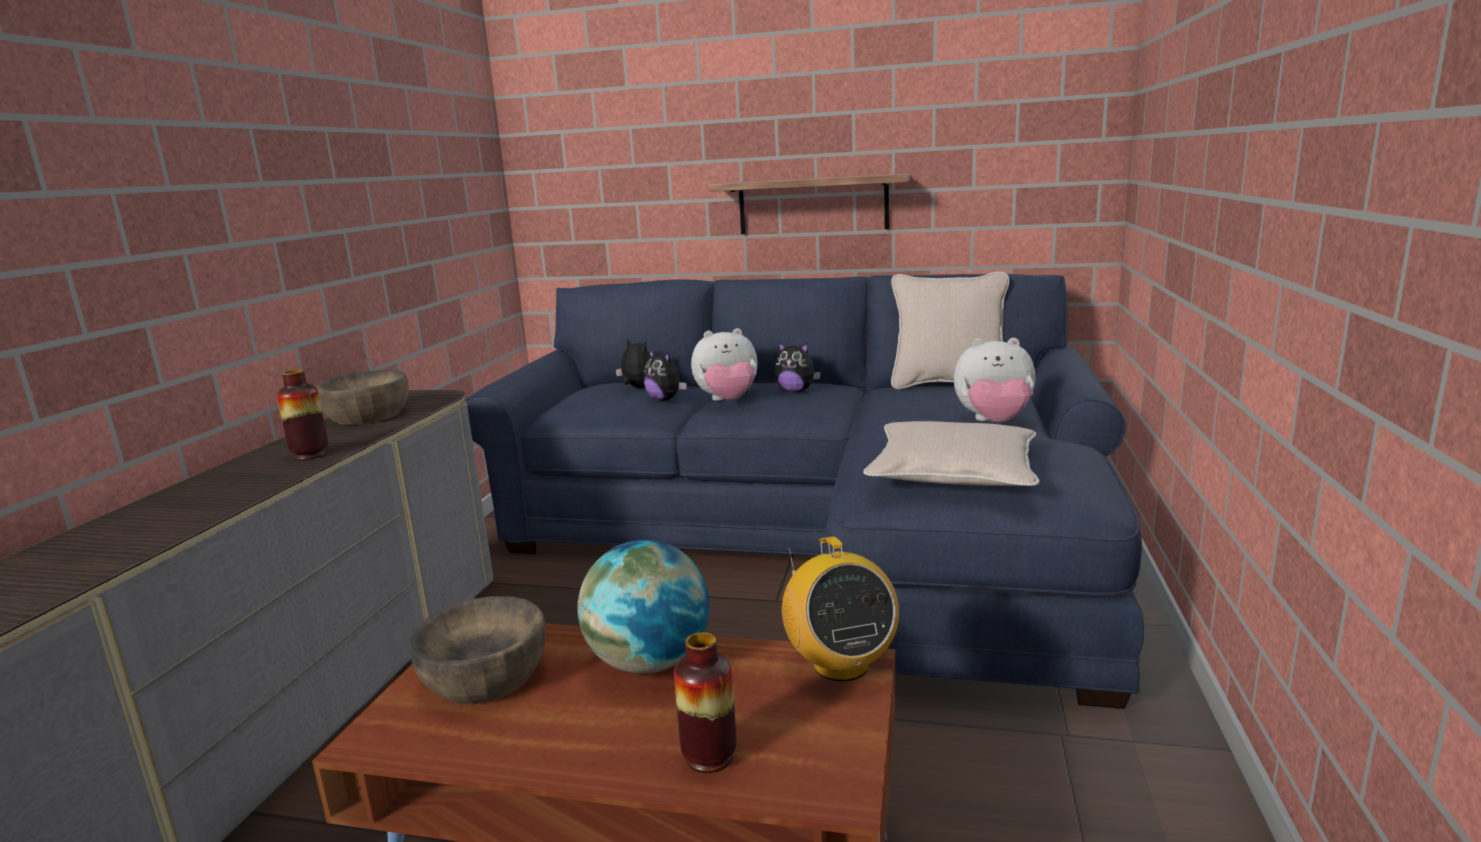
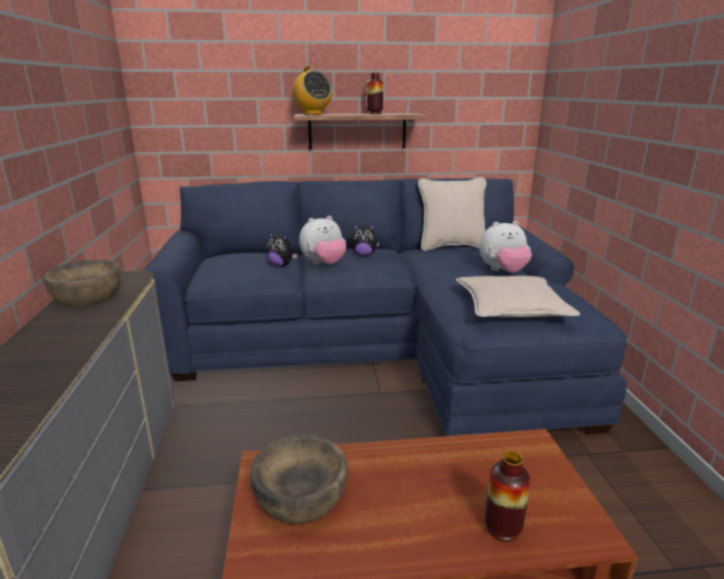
camera: 20 degrees left, 5 degrees up
(310, 455) = (72, 338): vase -> vase (374, 113)
(638, 388) = (255, 257): plush toy -> none
(649, 662) = (408, 464): globe -> none
(840, 665) = (525, 445): radio -> radio (312, 114)

